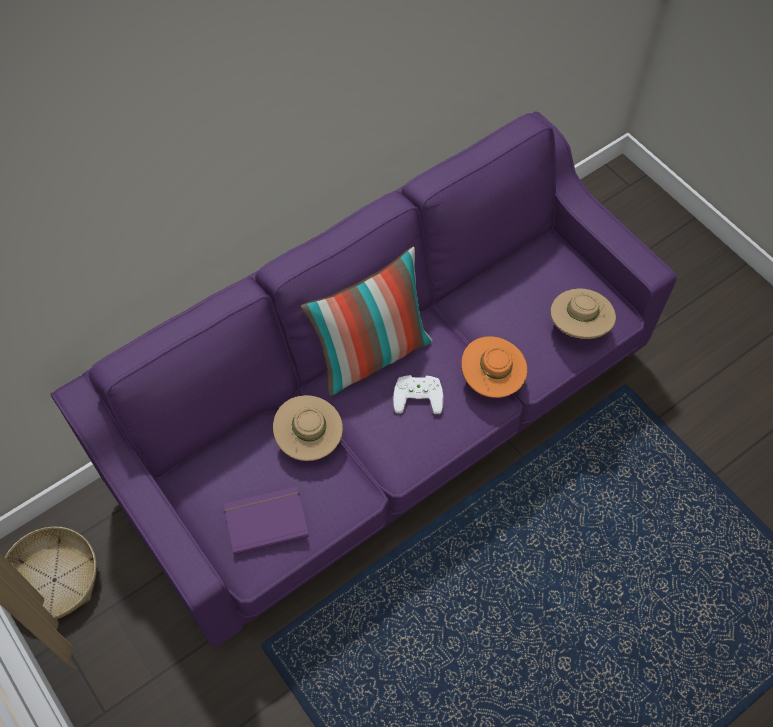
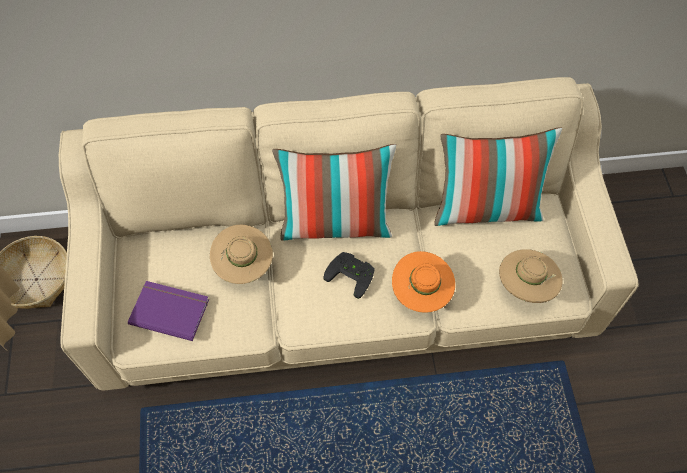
camera: 30 degrees right, 0 degrees up
(387, 421) = (344, 288): purple sofa -> beige sofa
(418, 394) = (352, 273): white game controller -> black game controller
(500, 272) = (486, 208): none -> pillow

